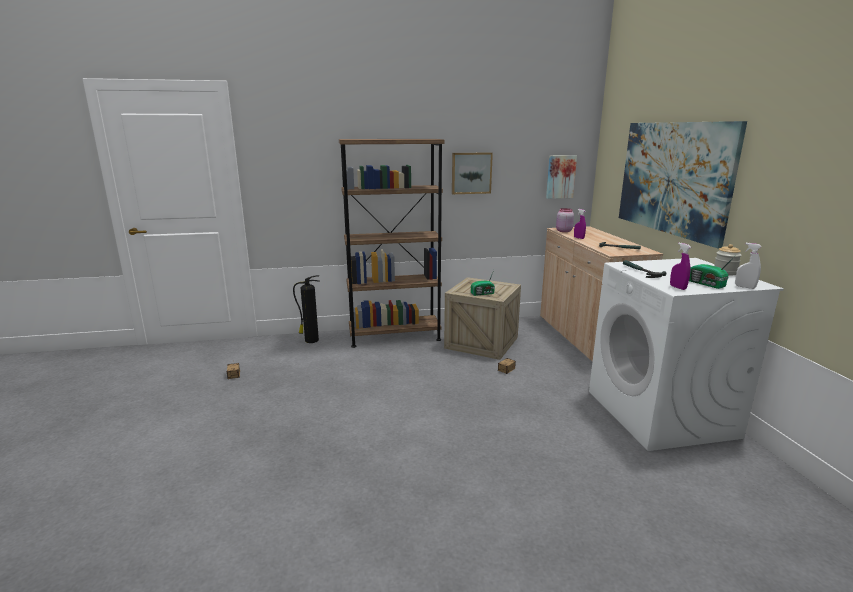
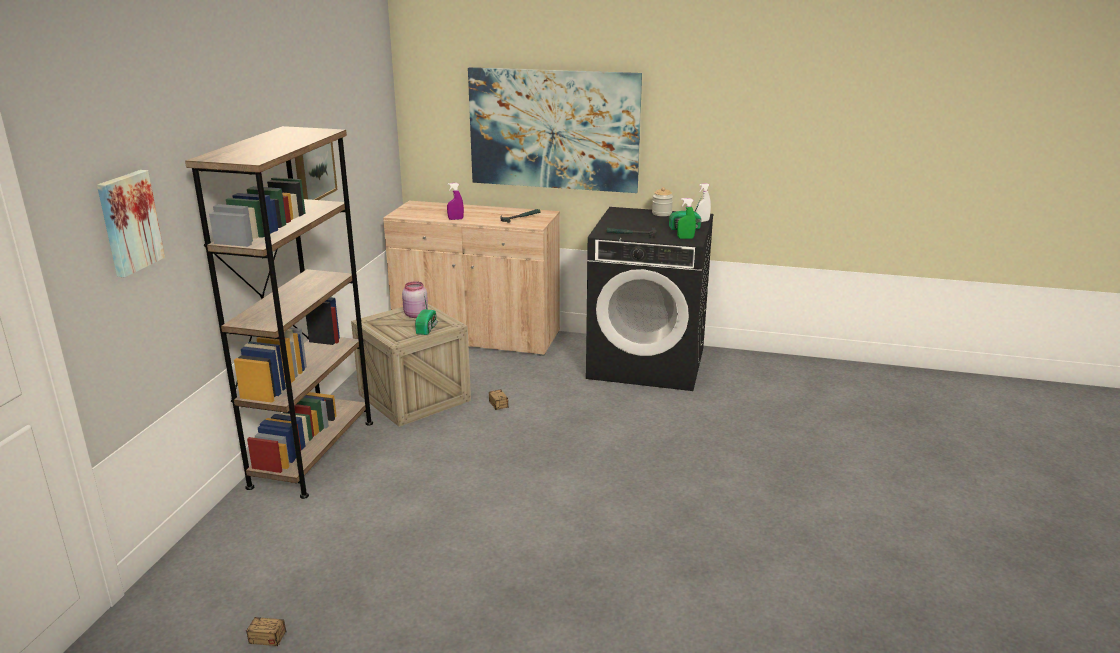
camera: 65 degrees left, 5 degrees up
(310, 340) = (227, 534): fire extinguisher -> none
(560, 176) = (378, 144): picture -> picture (128, 222)
(563, 231) = (413, 216): pink jar -> pink jar (415, 315)
(661, 414) = (647, 363): white washing machine -> black washing machine
(677, 287) = (685, 238): purple spray bottle -> green spray bottle

